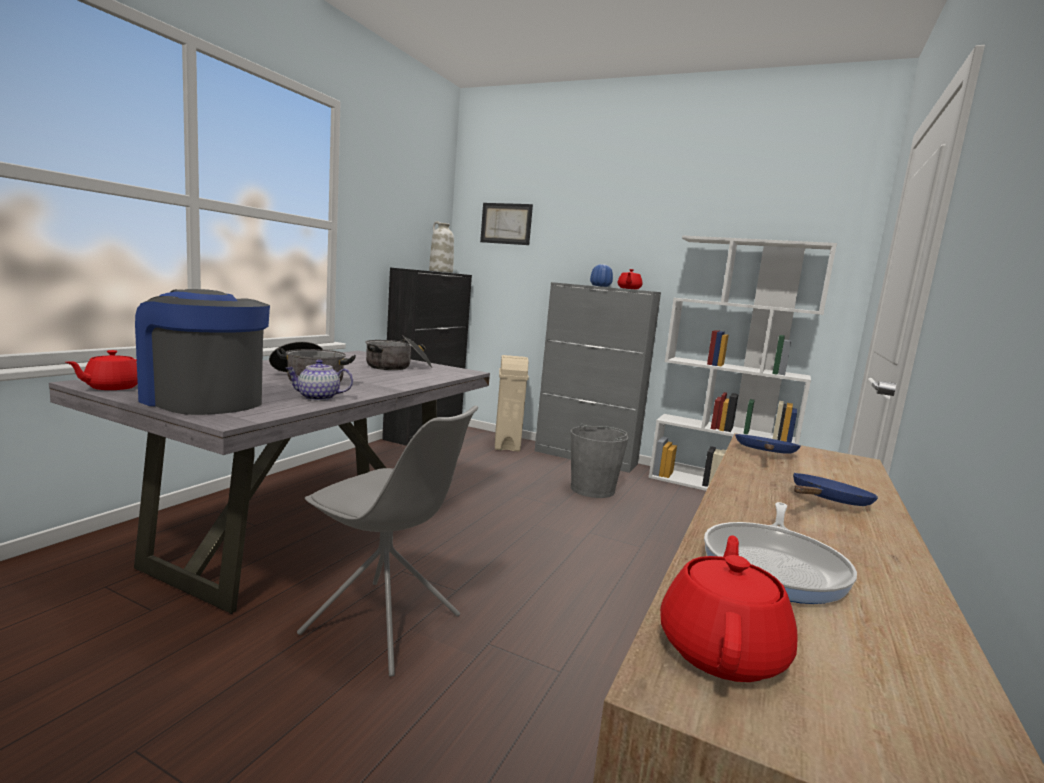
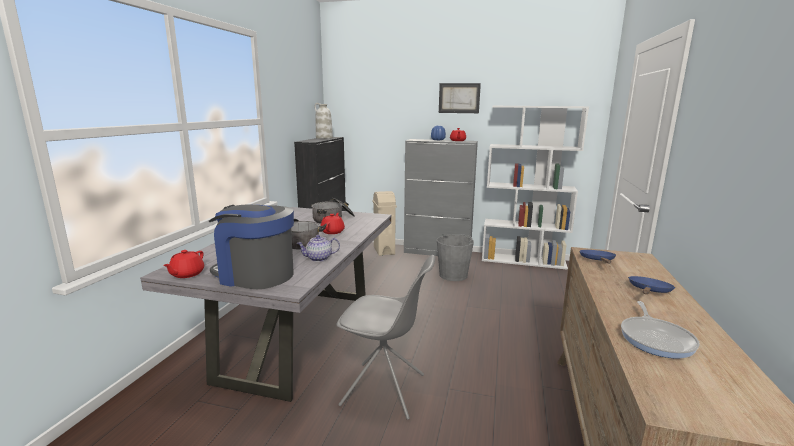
camera: 10 degrees left, 5 degrees up
(506, 223) = (365, 99): picture -> picture (459, 98)
(722, 650) = (669, 390): red teapot -> red teapot (333, 232)

